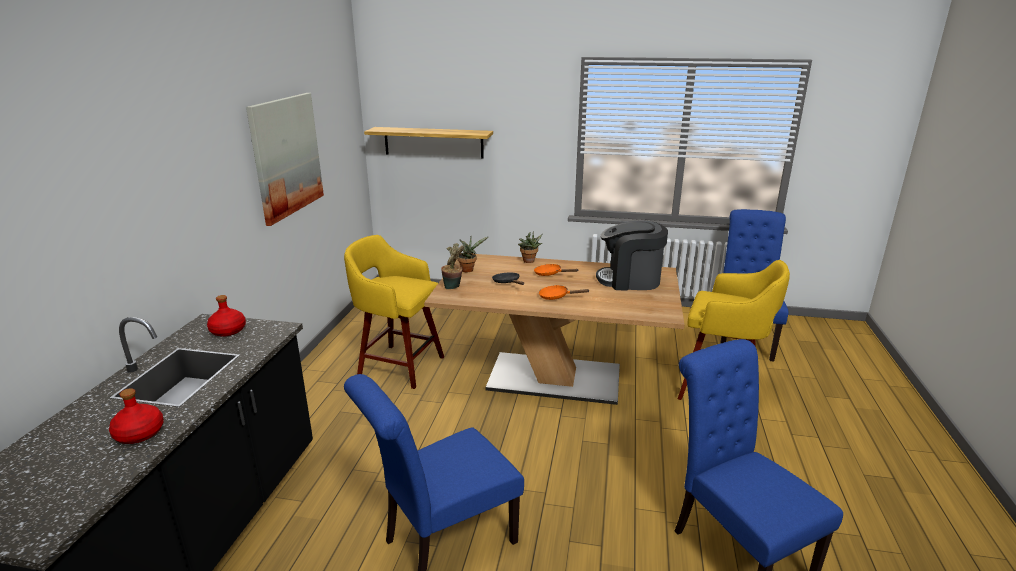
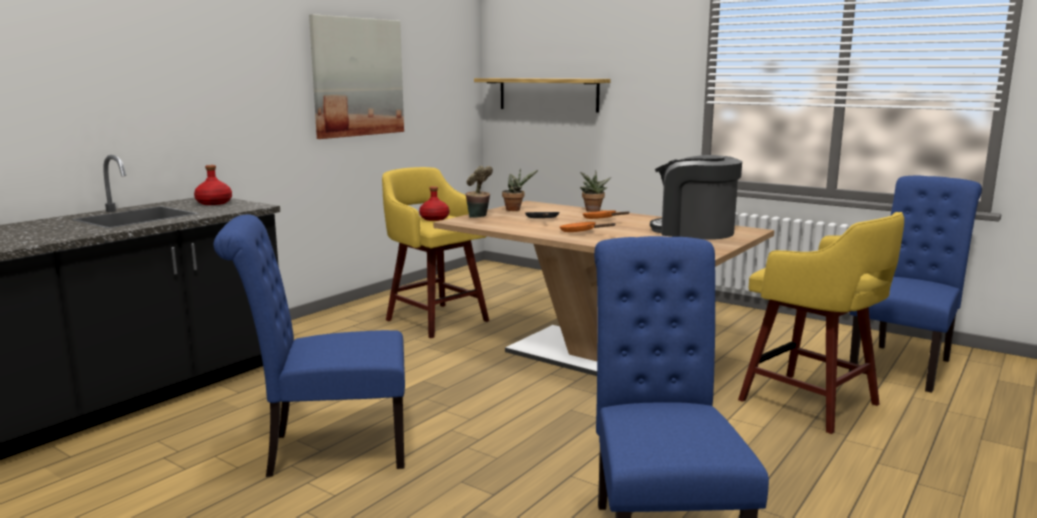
camera: 25 degrees right, 10 degrees down
(139, 434) = (57, 234): red bottle -> red bottle (434, 219)

